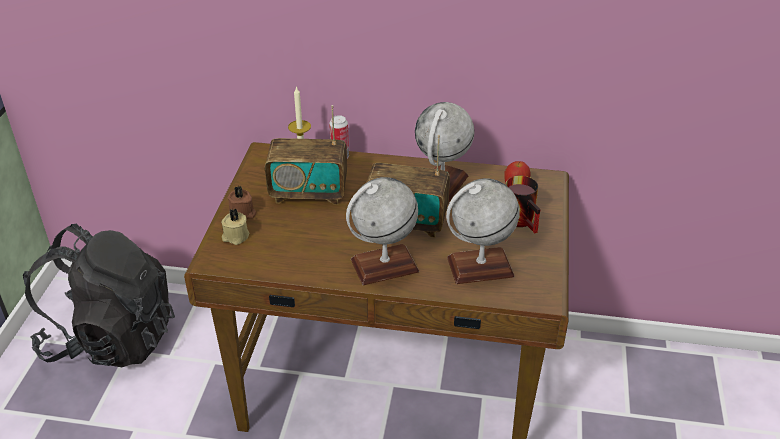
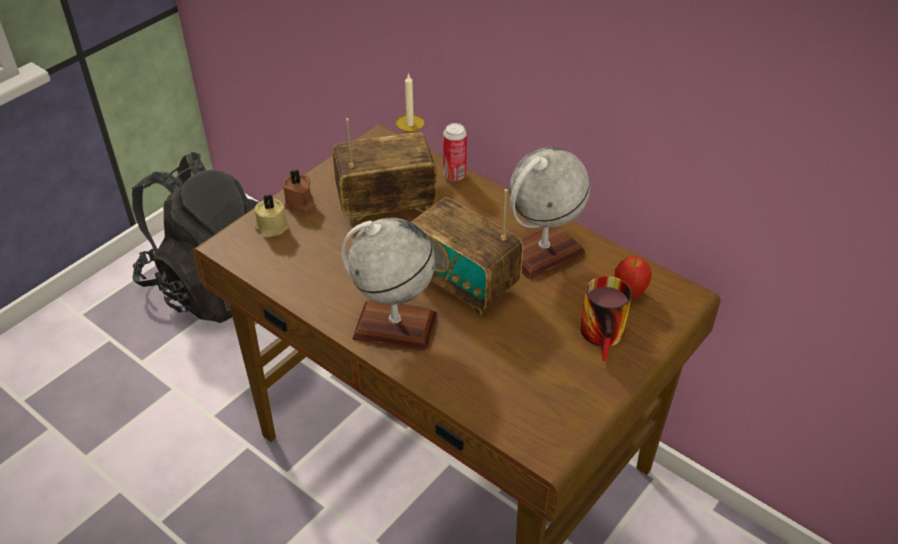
camera: 30 degrees right, 5 degrees up
(309, 193) = (386, 205): radio -> radio turned 135 degrees clockwise
(480, 267) = (501, 375): globe -> none

